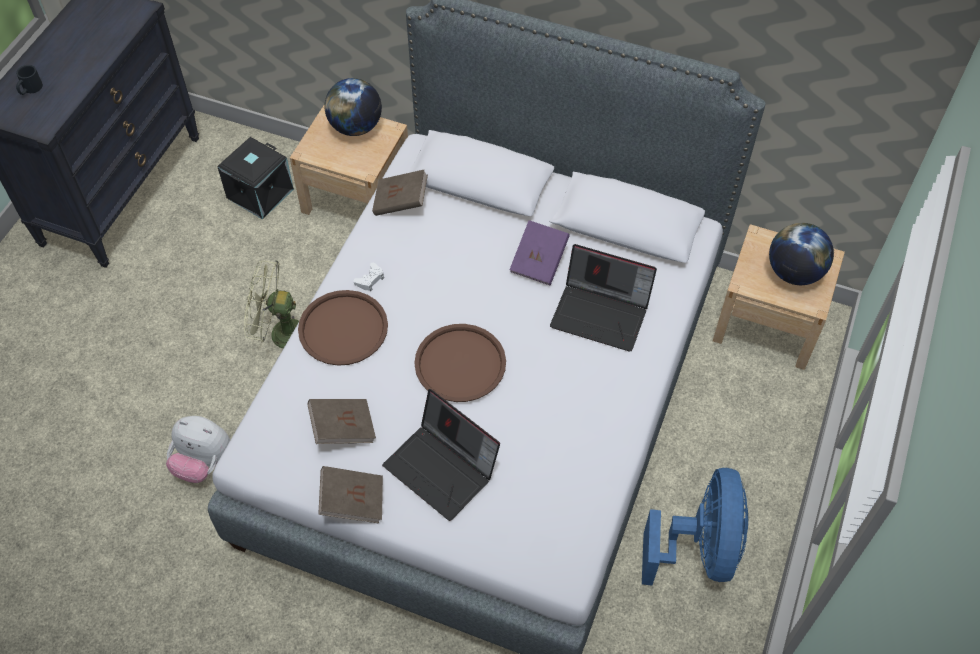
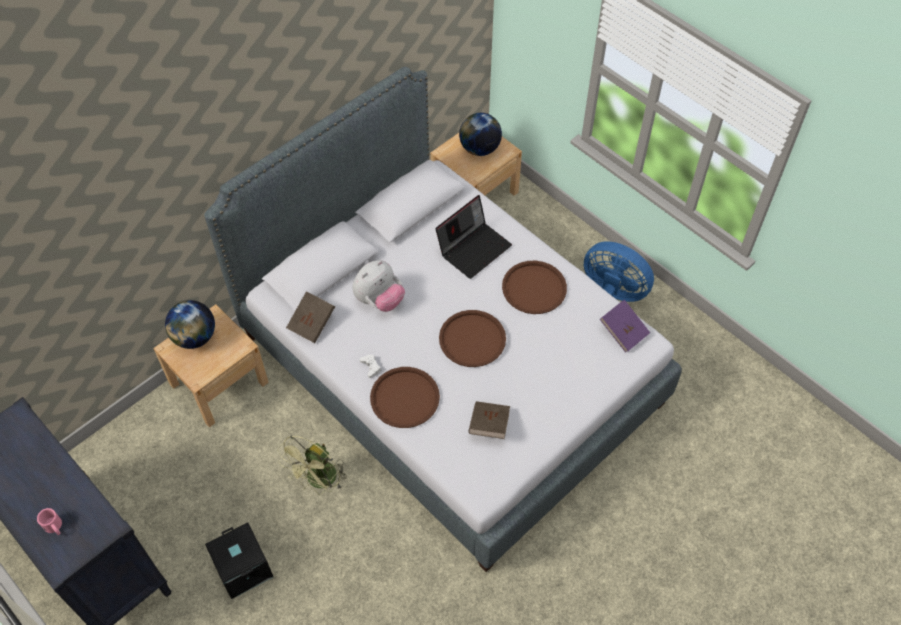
camera: 65 degrees left, 0 degrees up
(30, 89) = (54, 527): black mug -> pink mug
(203, 462) = (403, 571): plush toy -> plush toy (379, 300)
(259, 193) = (169, 450): black storage box -> black storage box (242, 569)
(352, 501) = (547, 439): brown book -> none
(443, 469) = (547, 379): laptop -> none
(539, 262) = (413, 264): purple book -> purple book (623, 332)
(578, 402) = (534, 288): none -> brown tray

